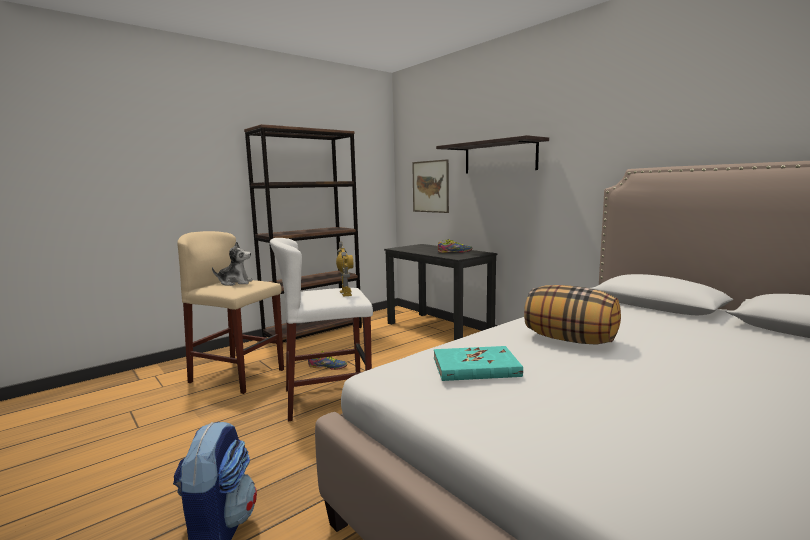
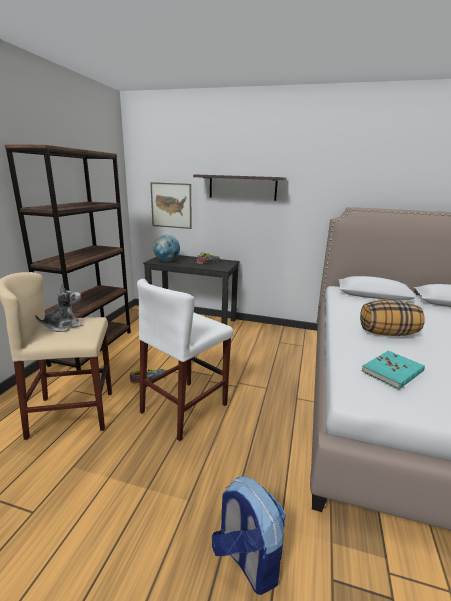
camera: 35 degrees left, 10 degrees up
(346, 293) = (200, 321): toy robot -> none
(410, 248) = (167, 261): none -> globe

